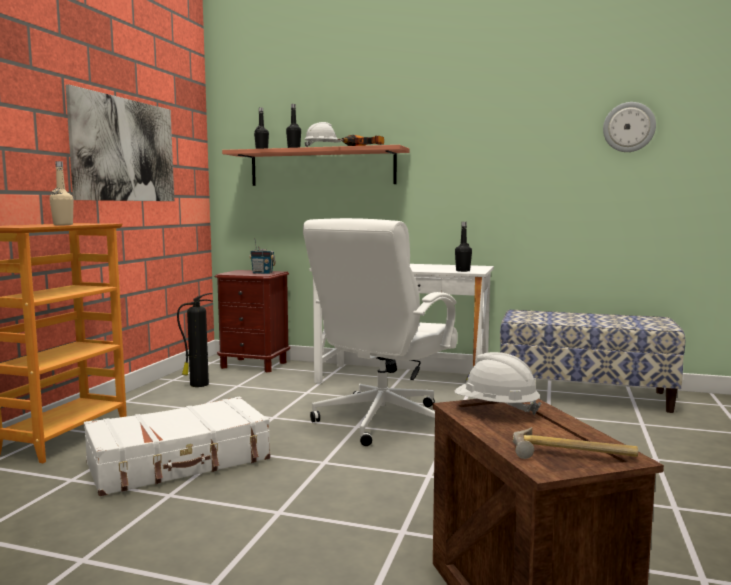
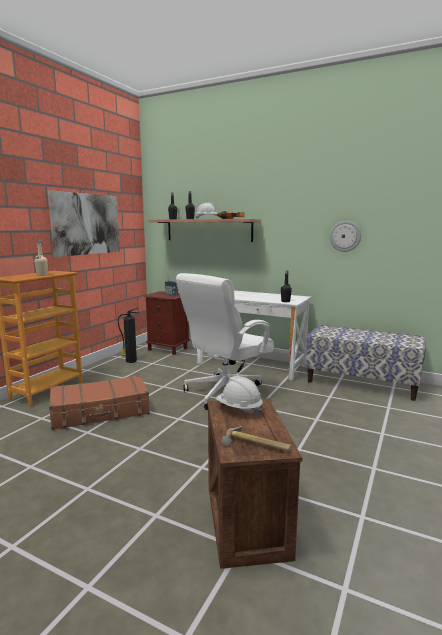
camera: 10 degrees right, 5 degrees up
(180, 462) = (100, 412): white suitcase -> brown suitcase
(629, 127) = (403, 208): wall clock -> wall clock (345, 236)

